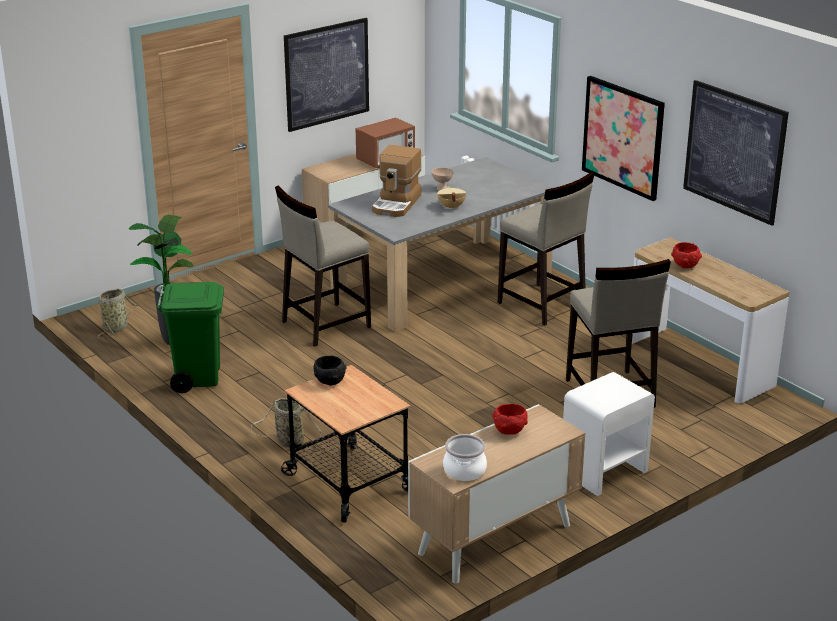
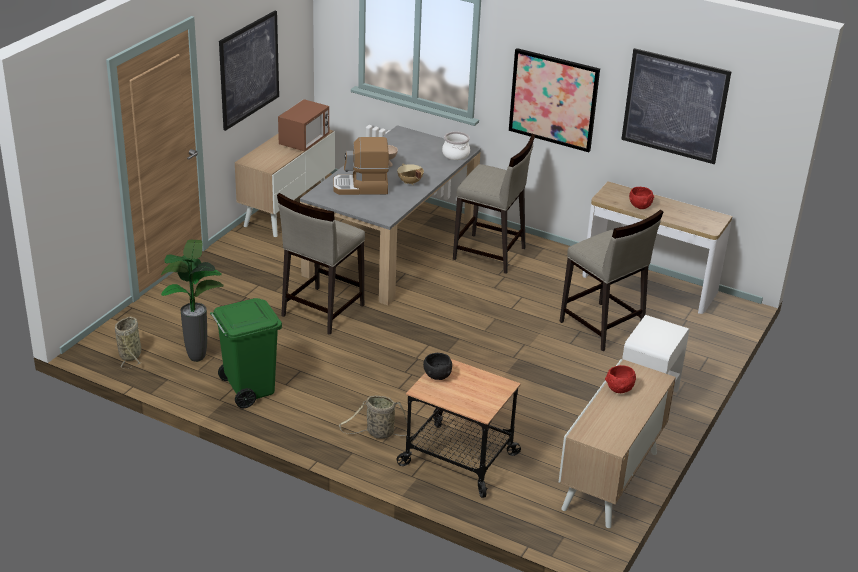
camera: 25 degrees left, 5 degrees up
(397, 204) = (361, 187): coffee machine -> coffee machine turned 90 degrees clockwise
(465, 470) = (615, 434): cooking pot -> cooking pot (456, 154)

